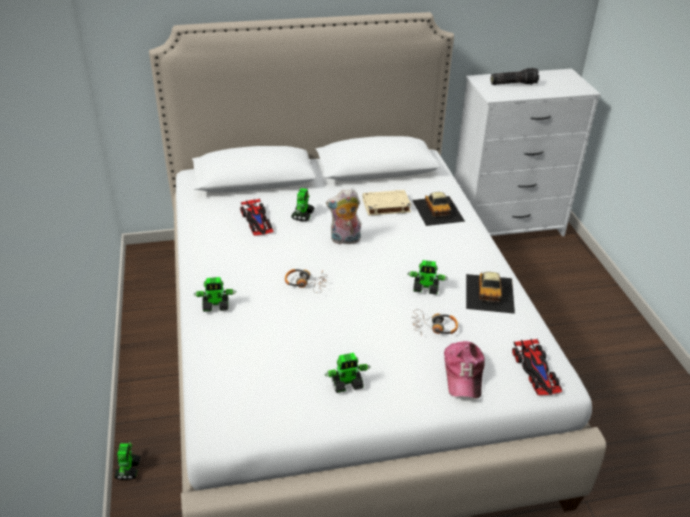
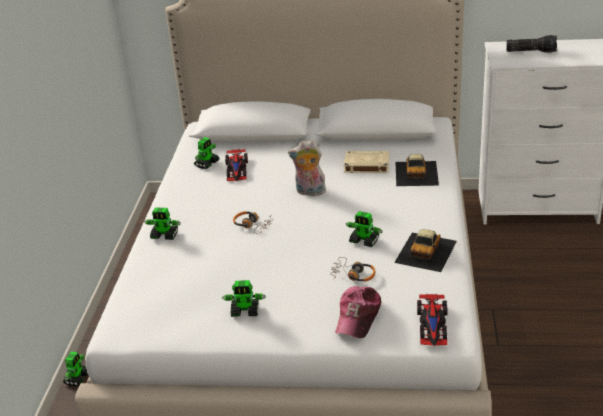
camera: 20 degrees right, 5 degrees down
(303, 215) = (281, 167): toy robot -> toy robot (207, 163)

